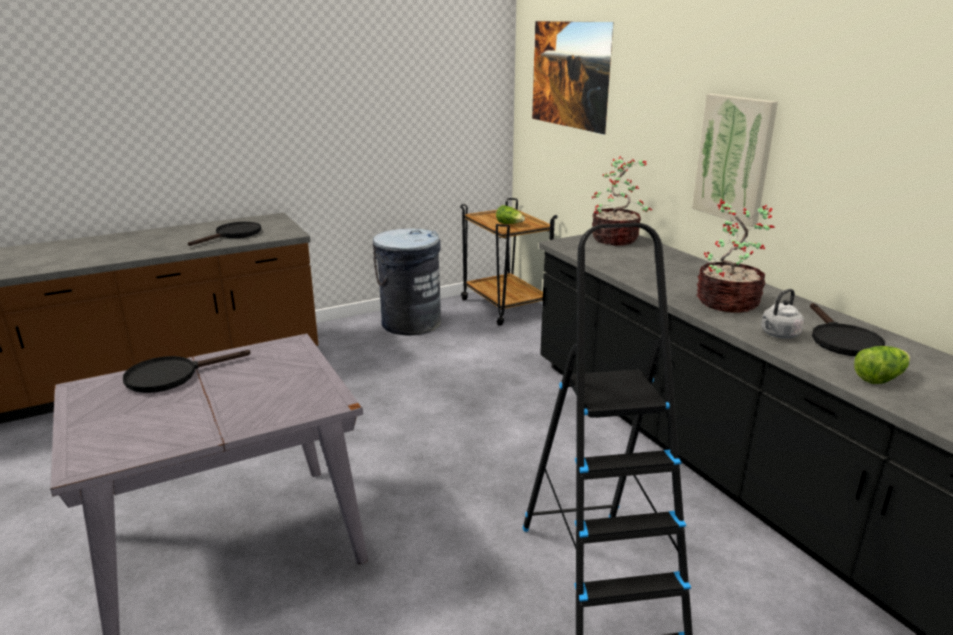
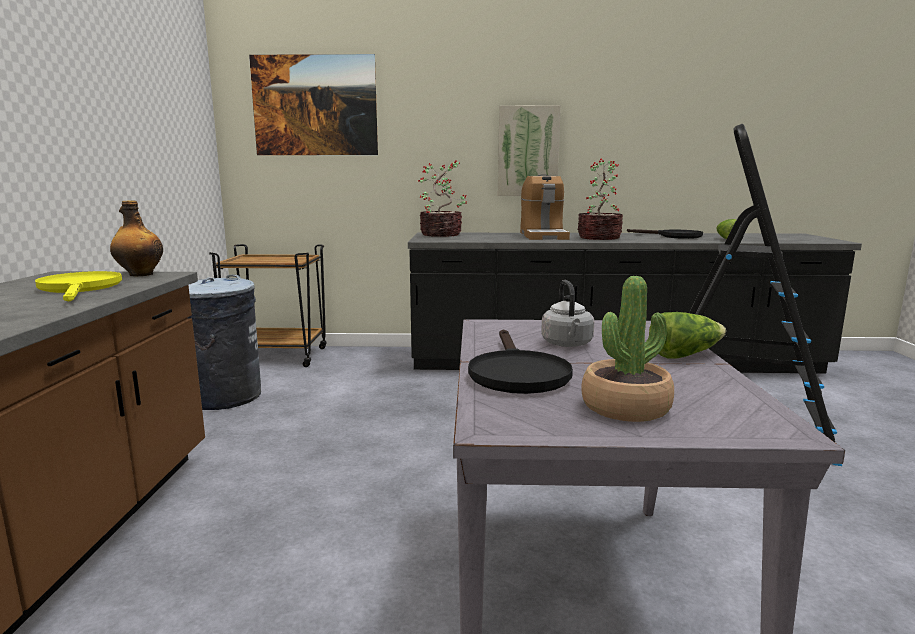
camera: 60 degrees left, 10 degrees down
(112, 416) = (625, 407): none -> potted plant
(233, 235) = (80, 289): black frying pan -> yellow frying pan
(286, 230) = (140, 274): none -> bottle
(510, 224) = (280, 261): lettuce -> lettuce (684, 355)
(689, 276) = (543, 236): none -> coffee machine
(778, 334) = (658, 239): grey kettle -> grey kettle (567, 344)

